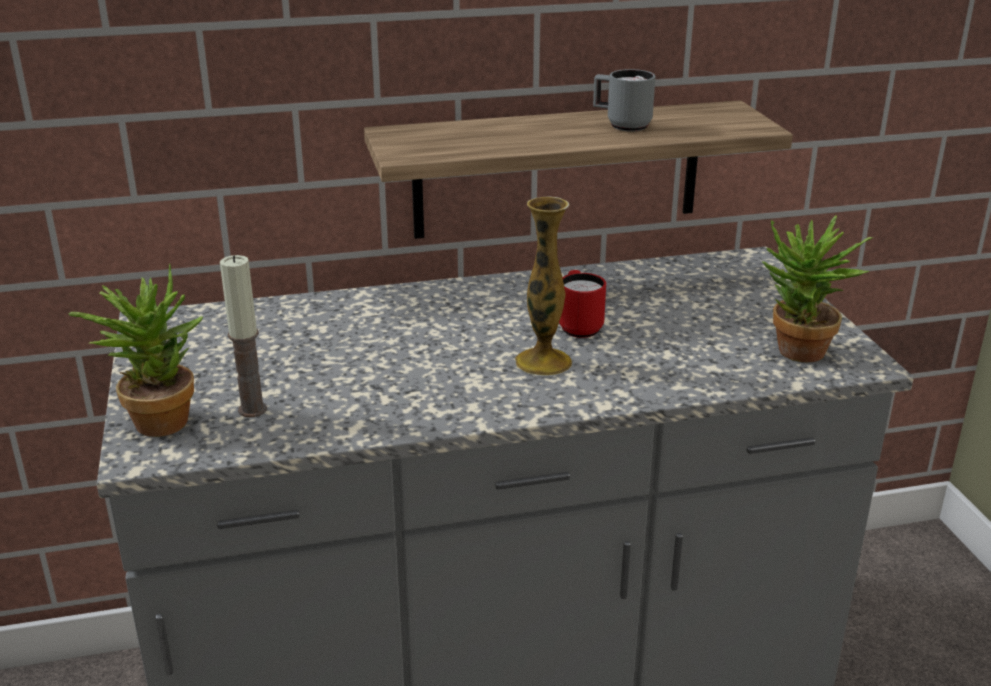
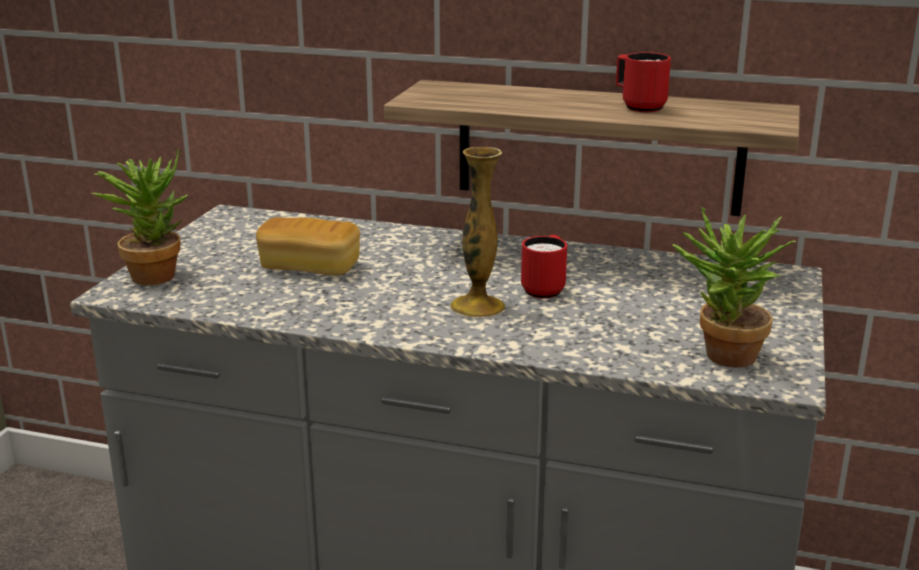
camera: 30 degrees right, 5 degrees down
(252, 409) = (220, 284): candle -> none
(325, 363) = (310, 267): none -> bread
(621, 125) = (638, 106): grey mug -> red mug

